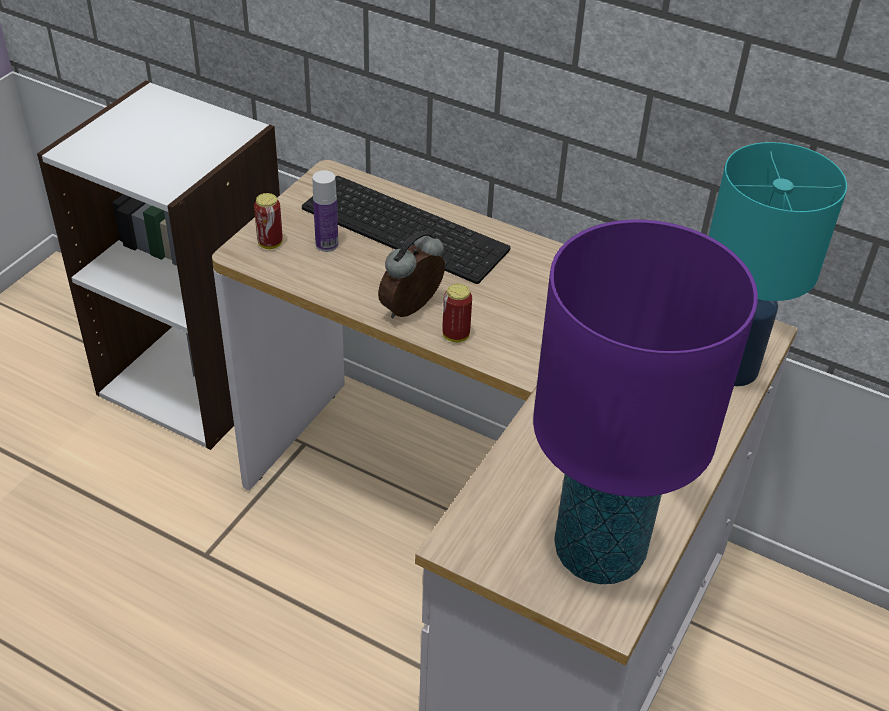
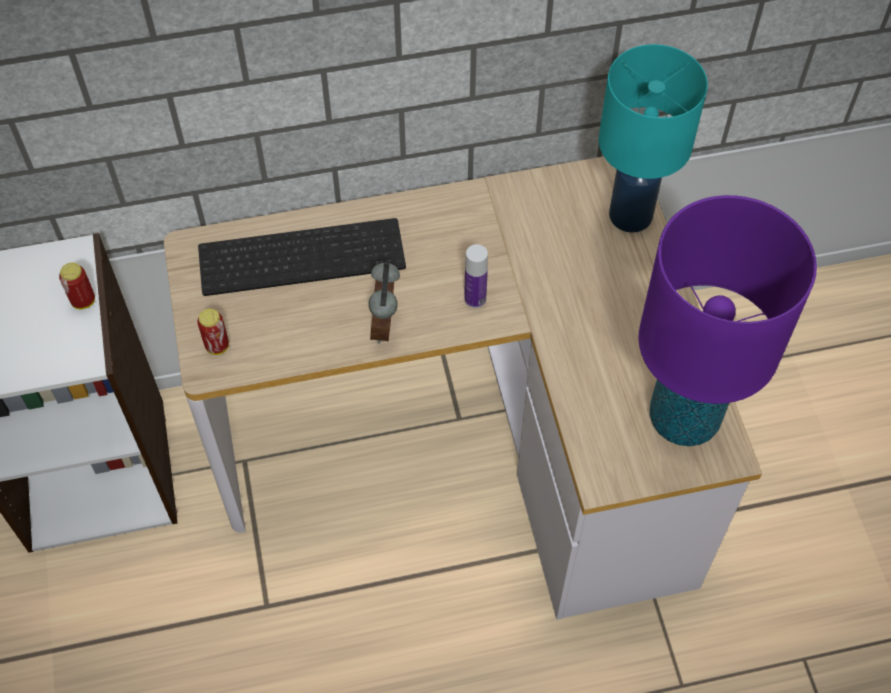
camera: 40 degrees left, 15 degrees up
(327, 244) = (261, 314): bottle -> bottle (475, 299)
(455, 335) = (437, 324): can -> can (83, 301)

